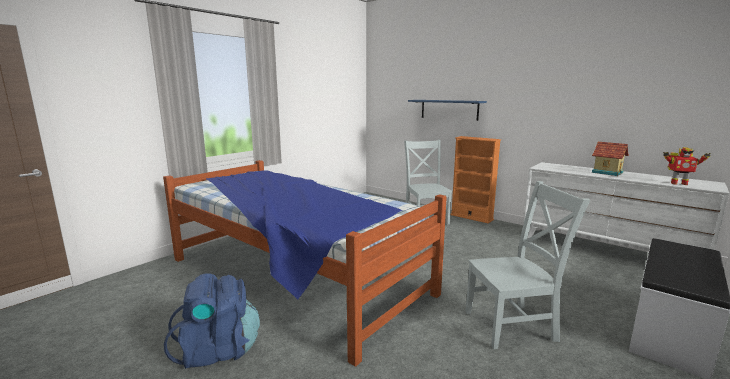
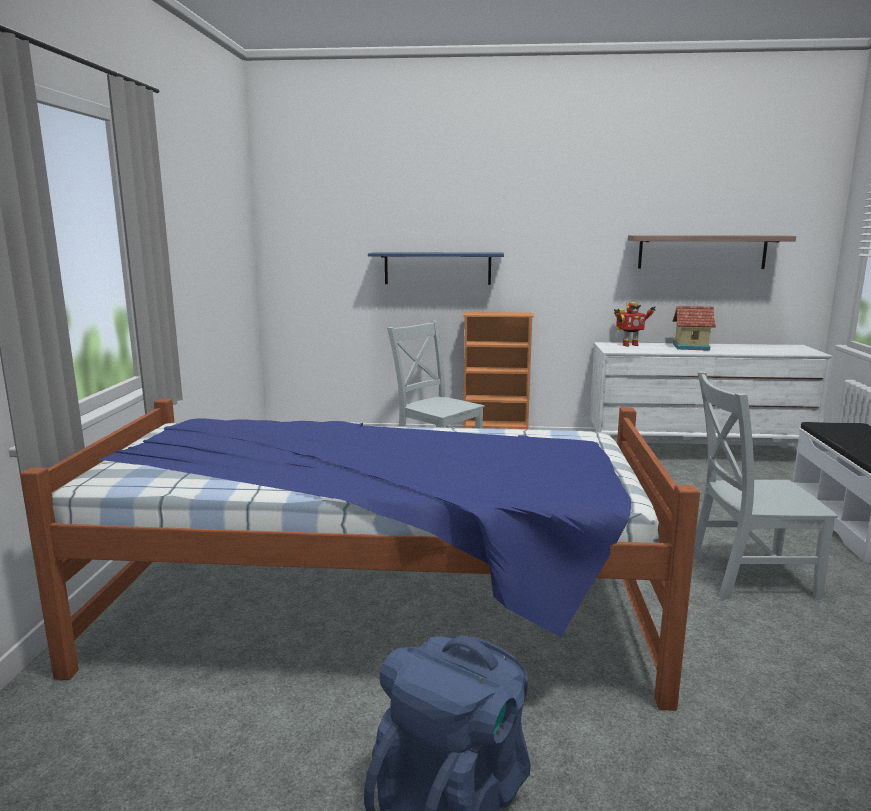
camera: 35 degrees left, 0 degrees up
(513, 325) = (745, 575): grey chair -> grey chair turned 135 degrees counterclockwise
(630, 103) = (702, 252): none -> shelf
(678, 183) = (776, 351): toy robot -> toy robot (629, 345)

